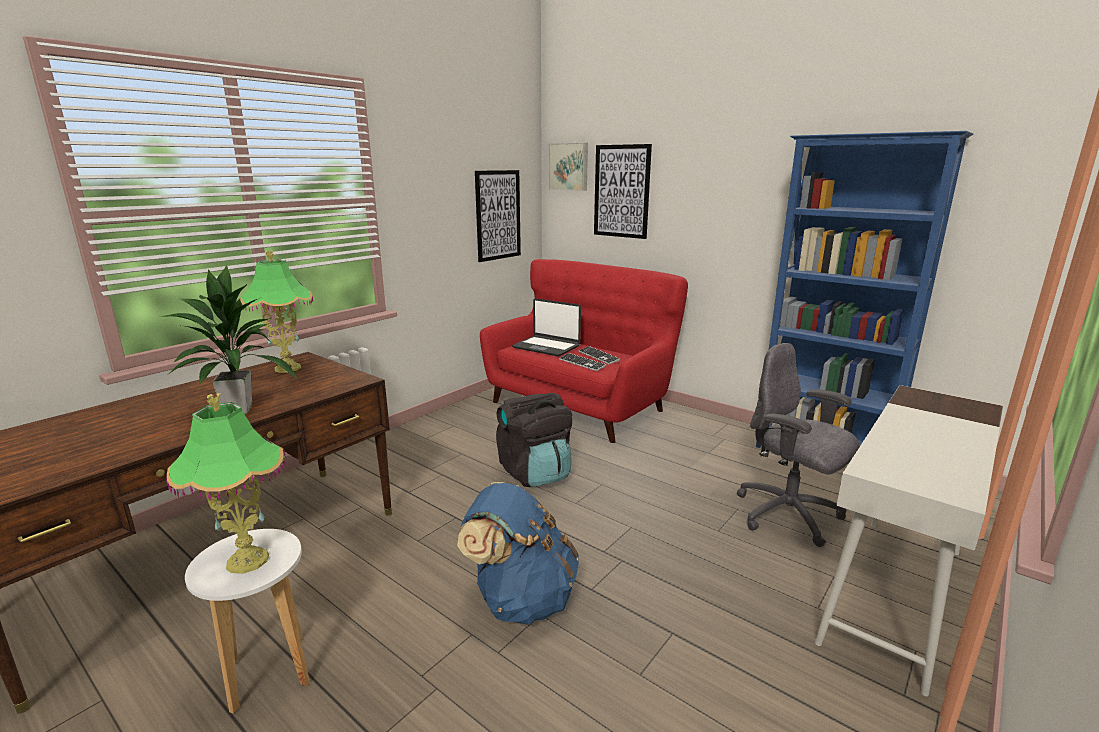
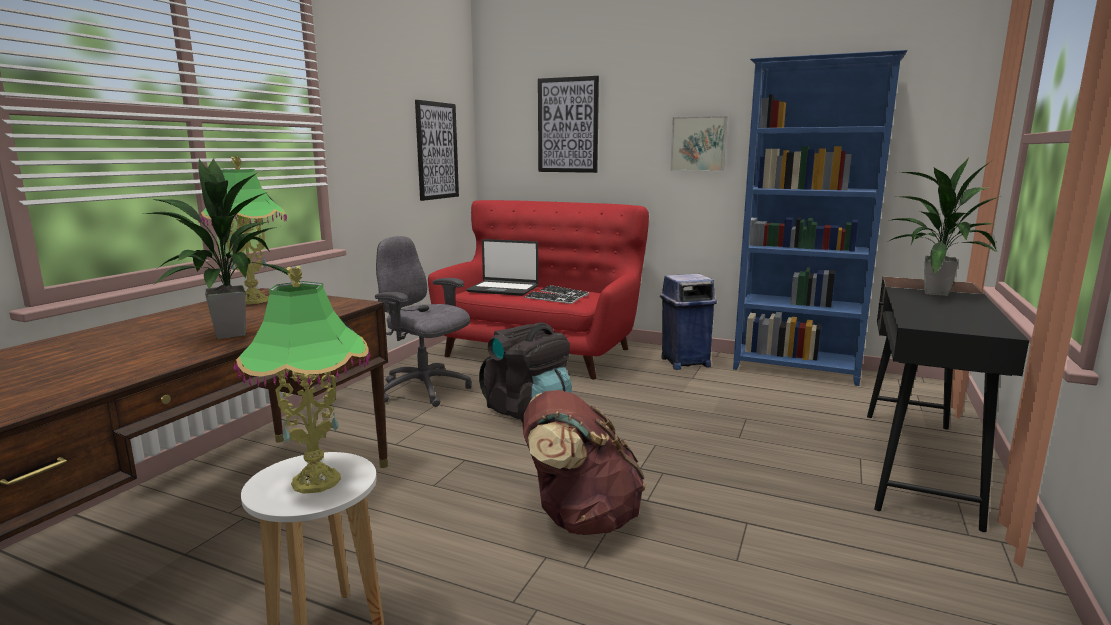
camera: 15 degrees left, 5 degrees down
(521, 598) = (580, 518): blue backpack -> brown backpack
(569, 166) = (507, 102): picture -> picture (699, 144)
(710, 433) = (684, 362): none -> blue trash can
(789, 515) = (794, 418): grey office chair -> grey office chair (424, 390)
(894, 594) = (916, 464): white desk -> black desk
(937, 419) = (934, 293): none -> potted plant

